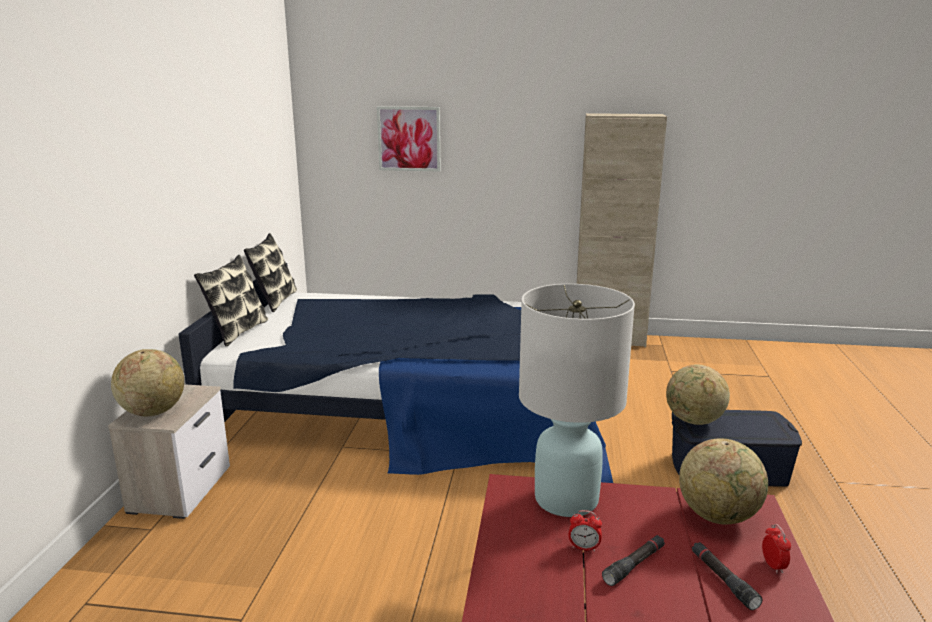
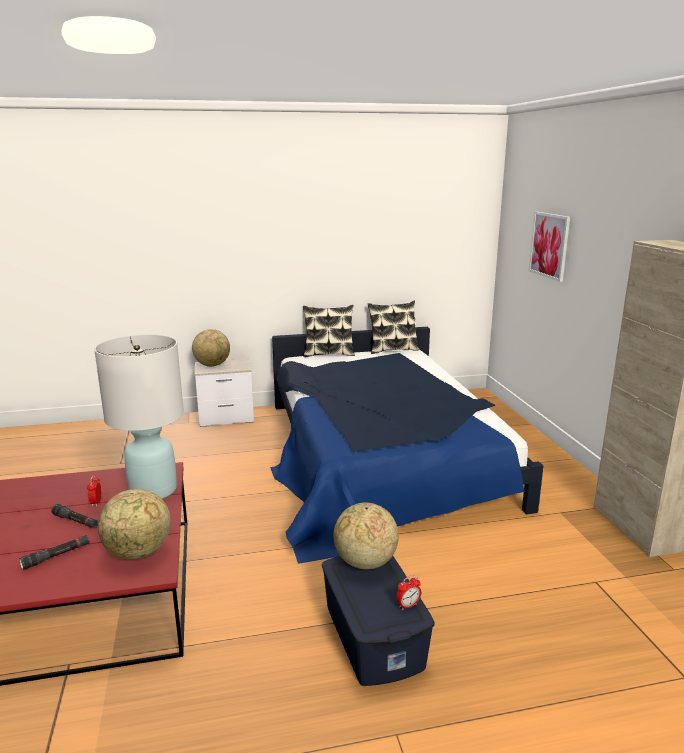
camera: 70 degrees right, 0 degrees up
(773, 565) = (71, 578): alarm clock -> alarm clock (408, 605)

